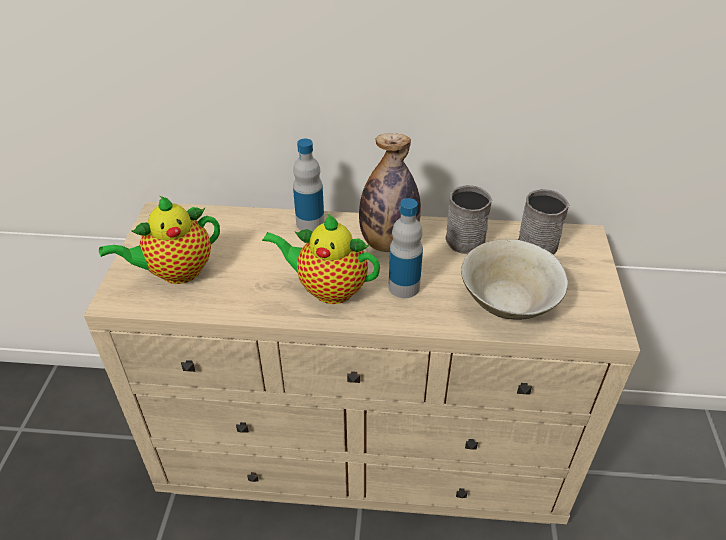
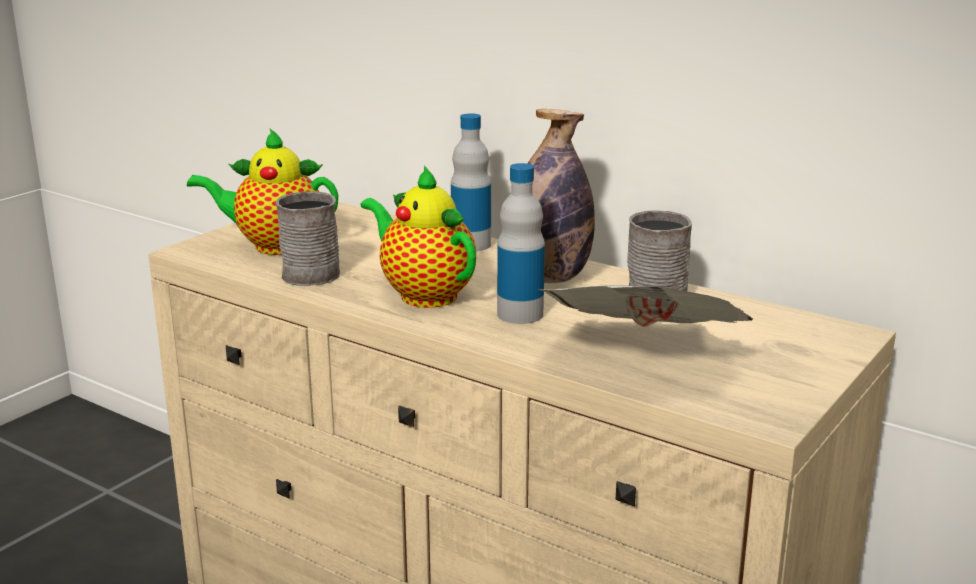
camera: 30 degrees right, 20 degrees down
(508, 303) = (644, 359): beige bowl -> newspaper
(534, 241) = (761, 320): grey mug -> grey mug (315, 272)

